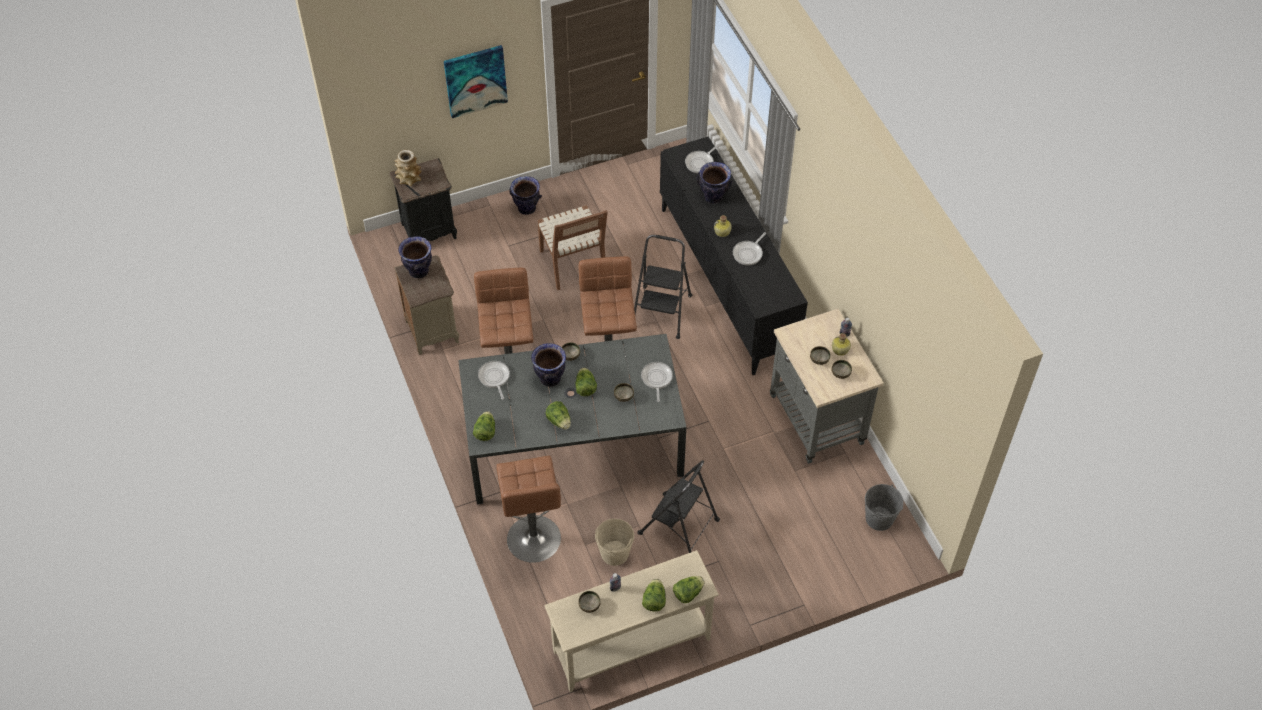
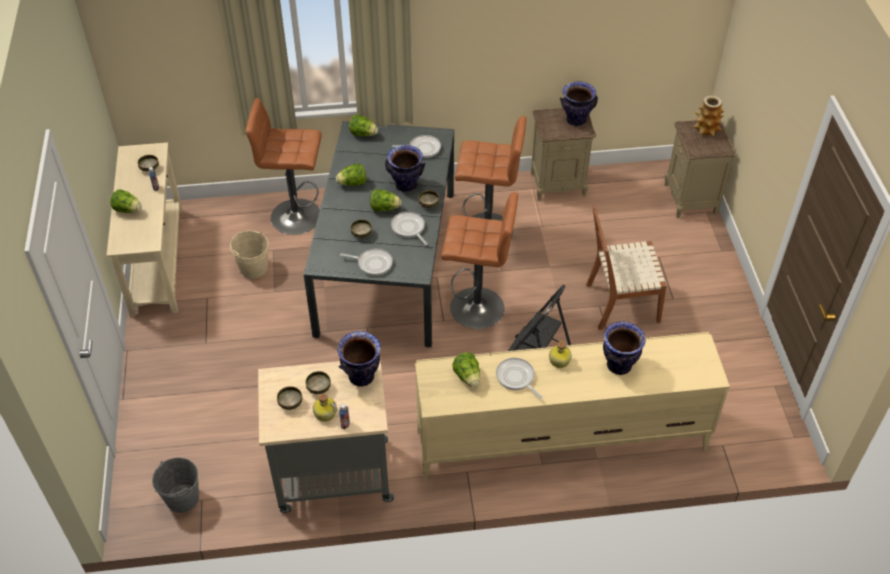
camera: 105 degrees right, 5 degrees down
(429, 232) = (689, 199): black nightstand -> beige nightstand
(475, 80) = (776, 113): picture -> none
(527, 208) = (712, 280): vase -> vase (362, 377)
(680, 527) = (257, 322): black step ladder -> none
(688, 593) = (120, 234): lettuce -> lettuce (467, 377)
(700, 162) = (681, 366): frying pan -> frying pan (409, 228)
(727, 283) = (560, 441): black cabinet -> beige cabinet

